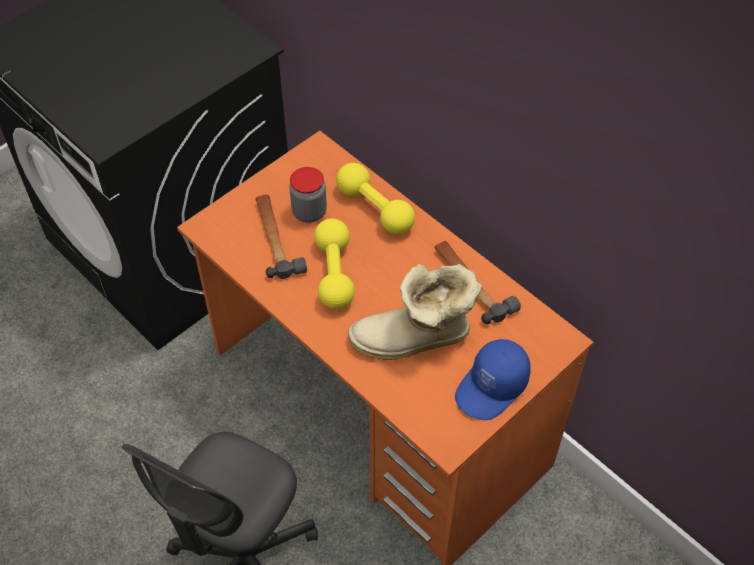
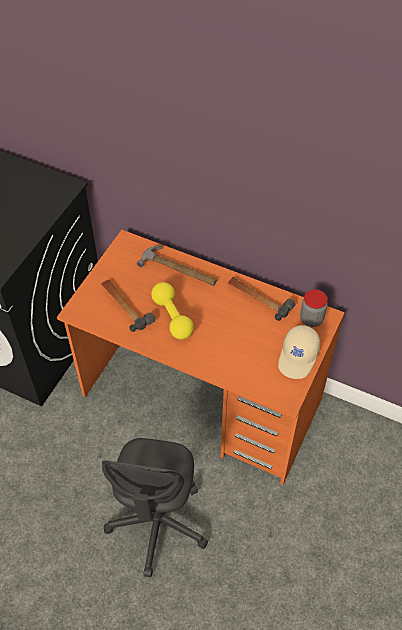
camera: 20 degrees left, 0 degrees up
(309, 212) = (139, 283): jar -> jar (311, 319)
(375, 209) = (179, 269): yellow dumbbell -> hammer
(414, 340) = (240, 343): boot -> none
(492, 388) = (298, 357): blue cap -> beige cap

